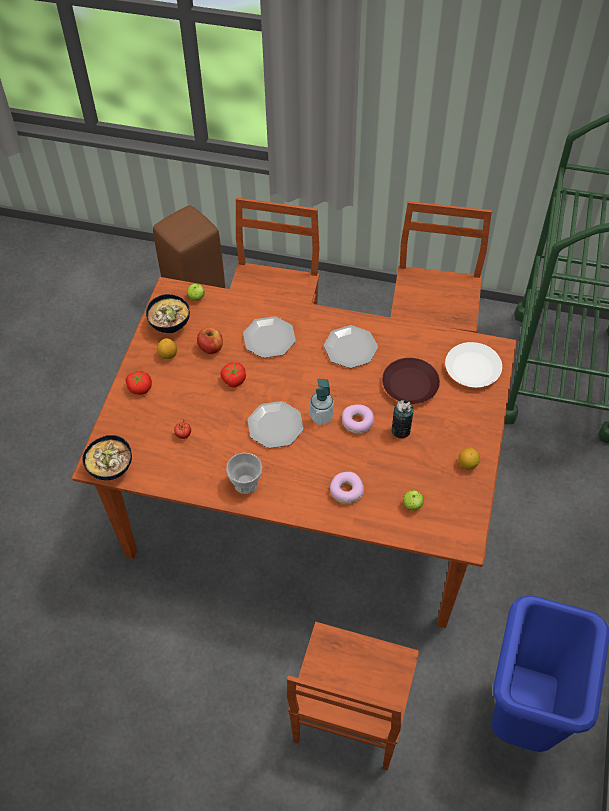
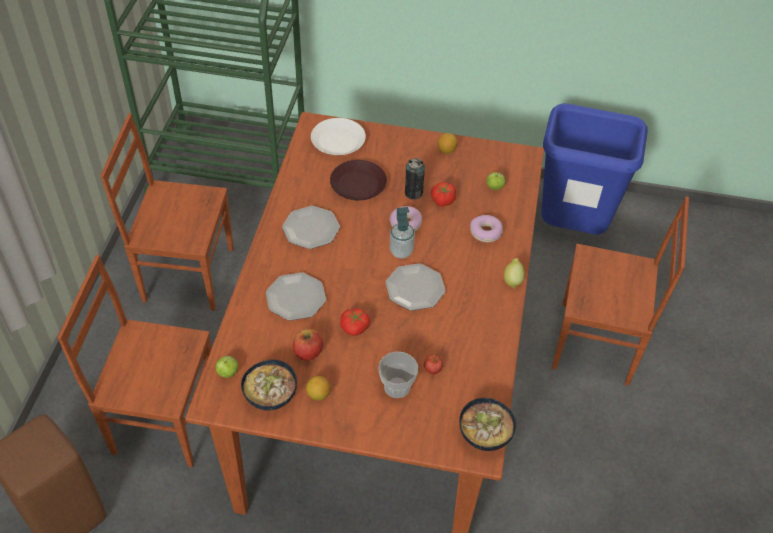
camera: 95 degrees left, 5 degrees down
(140, 387) = (368, 419): tomato -> tomato (442, 200)
(246, 483) = (488, 310): cup -> cup (397, 387)
(282, 508) = (512, 280): none -> lemon

